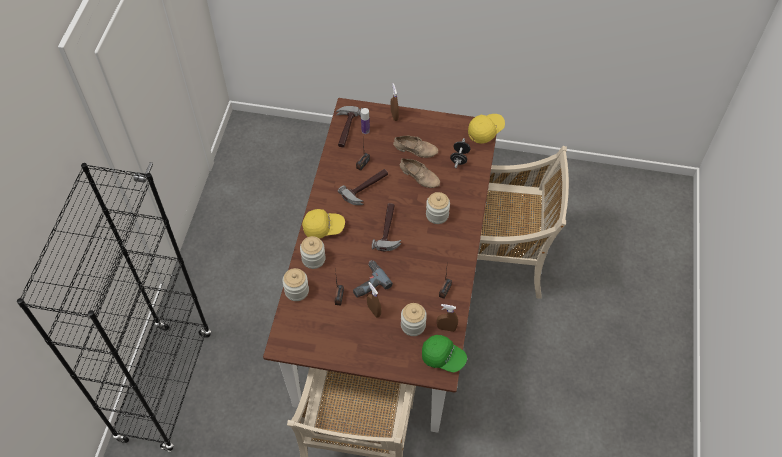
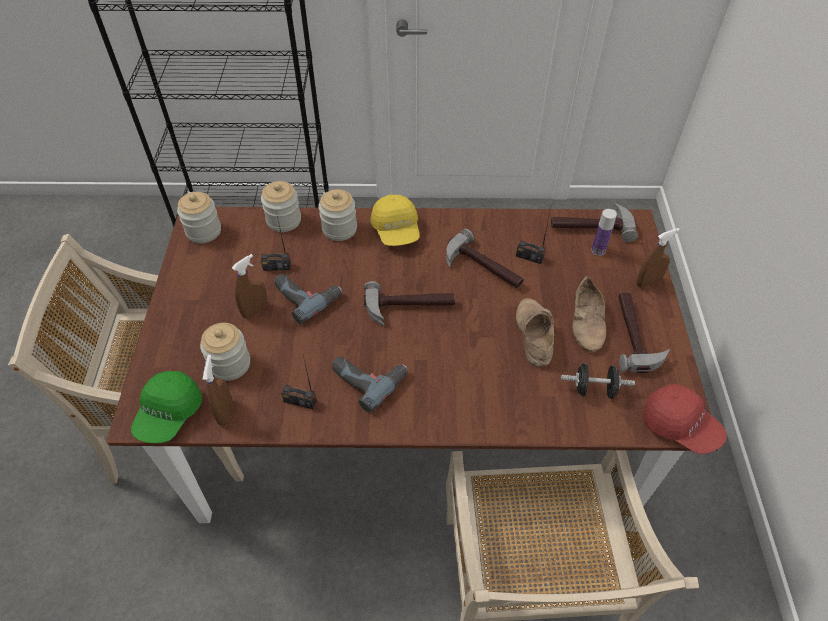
camera: 80 degrees right, 5 degrees down
(420, 175) = (532, 334): beige shoe -> beige shoe turned 150 degrees clockwise
(430, 132) = (635, 336): none -> hammer
(435, 256) = (368, 377): none -> power drill
(437, 215) = (455, 370): jar -> jar (203, 231)
(485, 131) = (680, 426): yellow cap -> red cap

